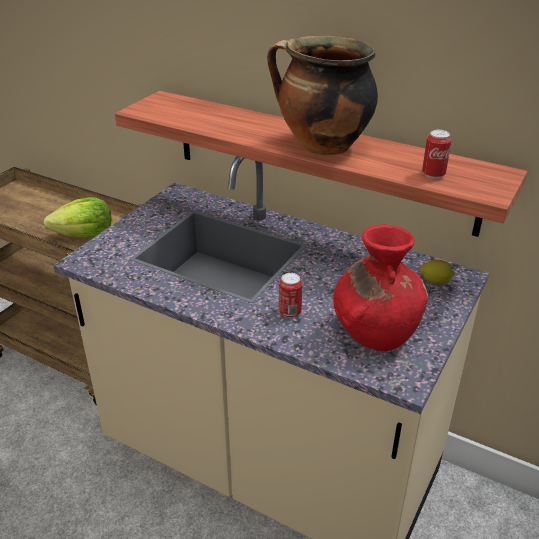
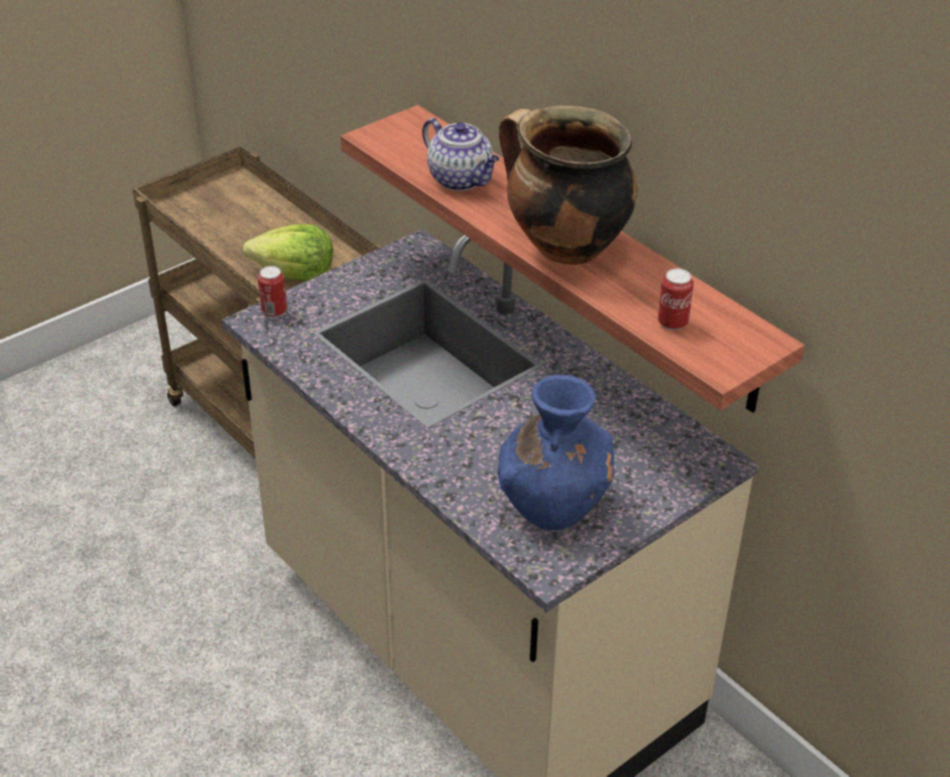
camera: 20 degrees right, 5 degrees up
(220, 123) = (461, 180): none -> teapot
(290, 312) = (465, 452): can -> can (274, 311)
(375, 330) = (554, 501): red vase -> blue vase
(435, 282) = (675, 459): lemon -> none

